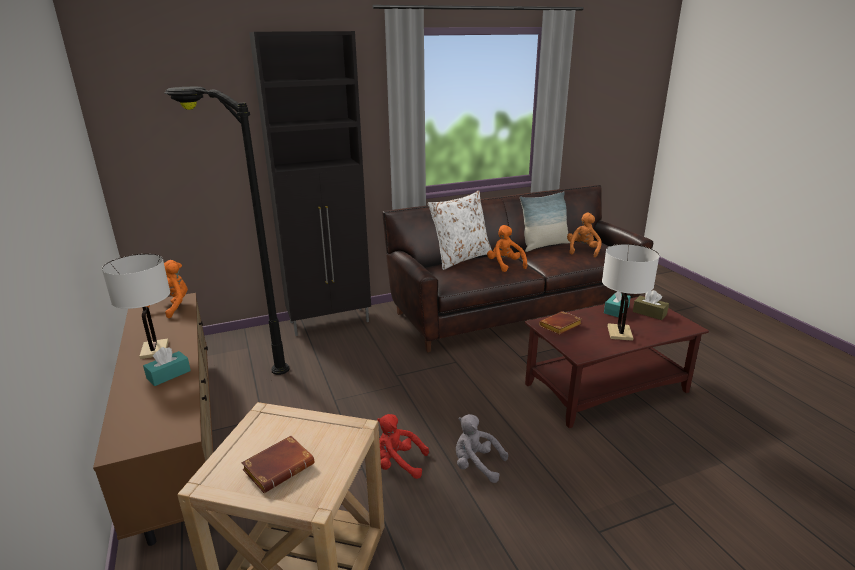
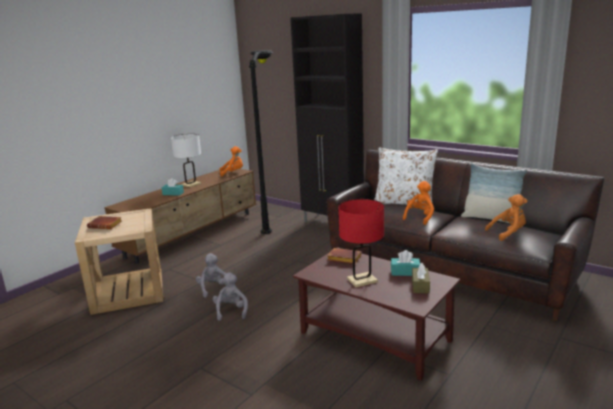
camera: 60 degrees right, 5 degrees down
(398, 463) = (214, 289): red plush toy -> grey plush toy
(619, 333) = (362, 280): white table lamp -> red table lamp

